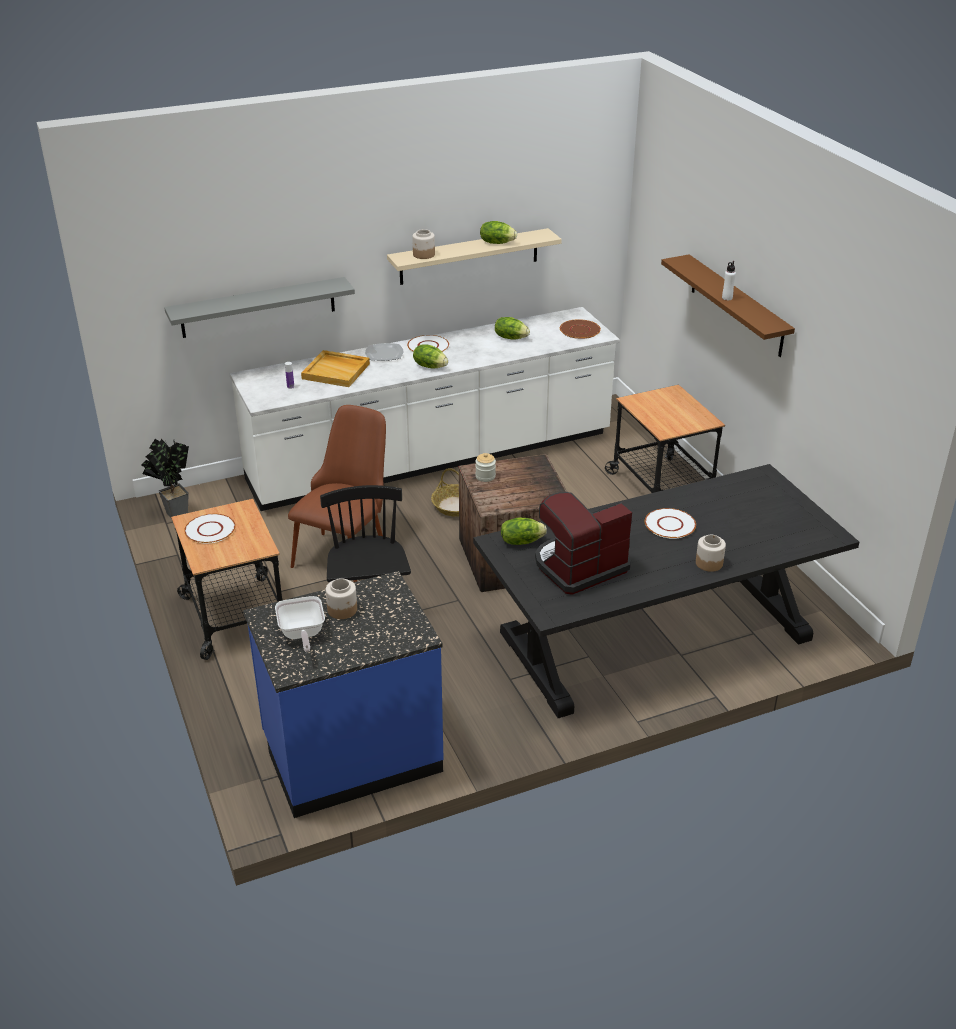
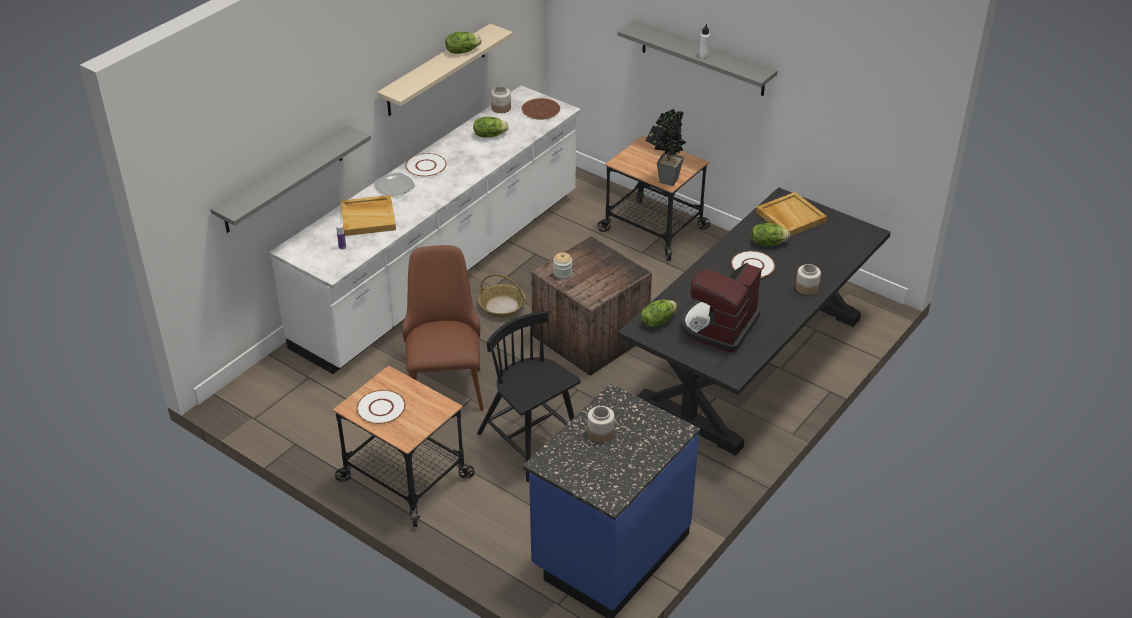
camera: 30 degrees left, 5 degrees up
(173, 514) = (252, 407): potted plant -> potted plant (666, 181)
(302, 634) = (590, 466): frying pan -> none
(423, 255) = (411, 82): jar -> jar (501, 108)
(430, 366) = (447, 186): lettuce -> lettuce (768, 242)
(736, 305) = (703, 58): brown shelf -> grey shelf
(755, 493) = (790, 217): none -> beige tray

